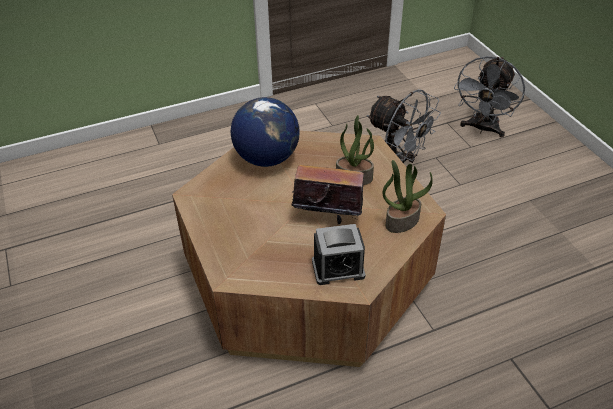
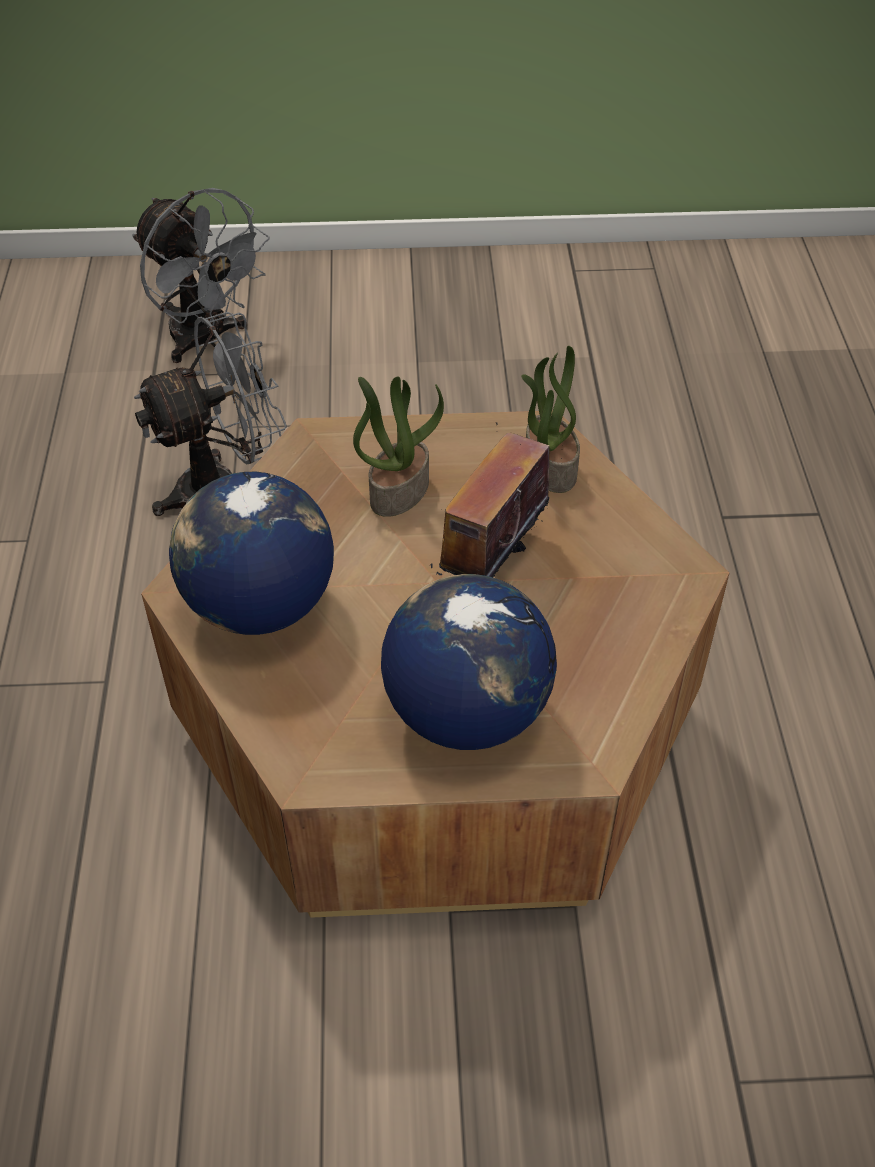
camera: 70 degrees left, 5 degrees up
(237, 231) = (466, 712): none -> globe
(338, 269) = (632, 587): alarm clock -> none

